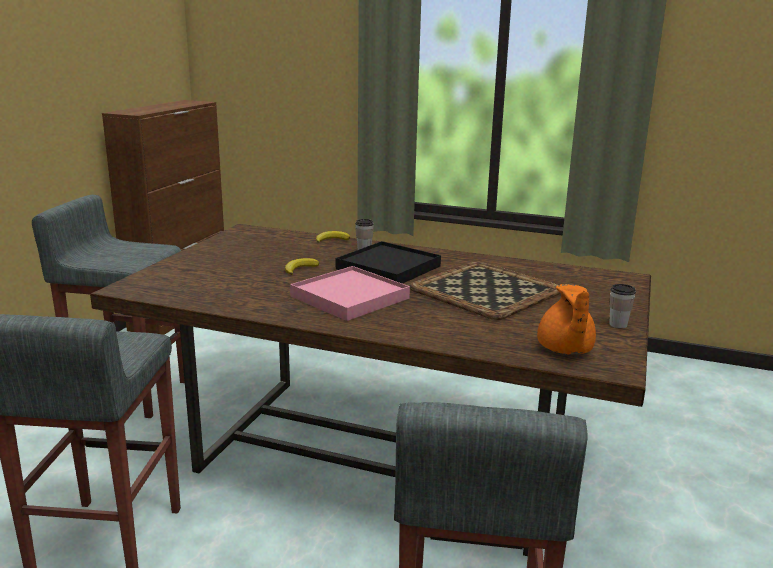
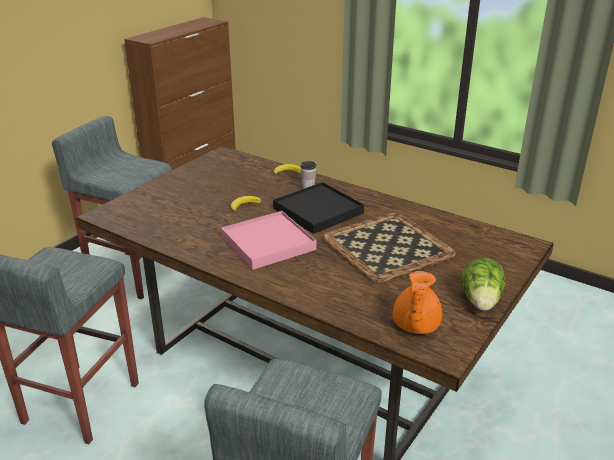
camera: 15 degrees right, 10 degrees up
(618, 324) = (481, 302): cup -> lettuce

